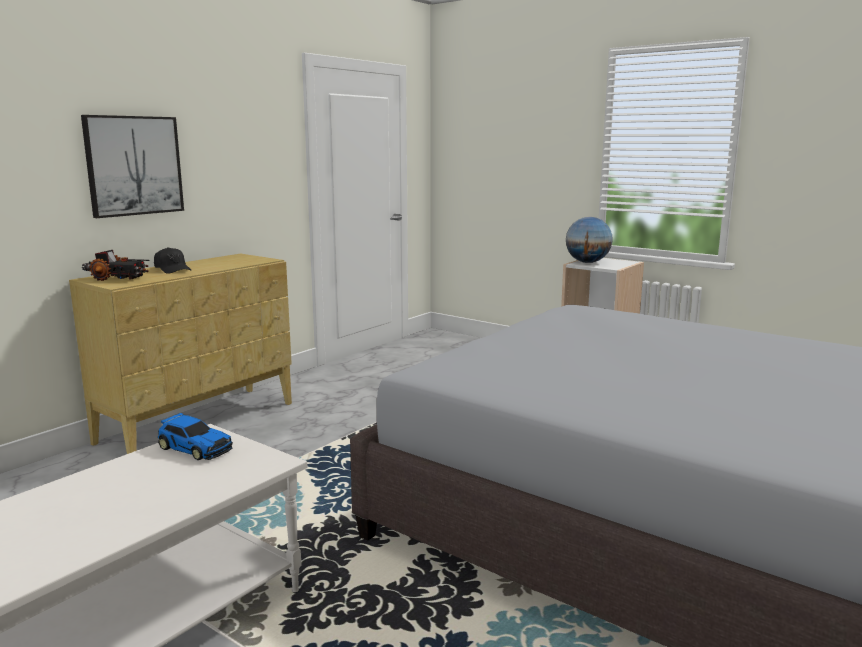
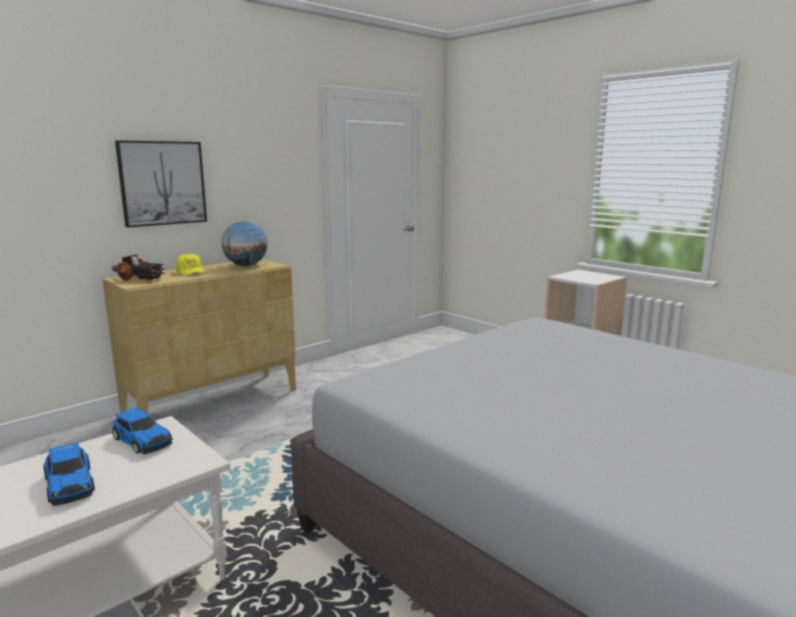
camera: 10 degrees right, 0 degrees up
(142, 493) = (70, 484): none -> toy car
(172, 269) = (191, 272): black cap -> yellow cap
(587, 262) = (571, 275): globe -> globe (245, 265)

